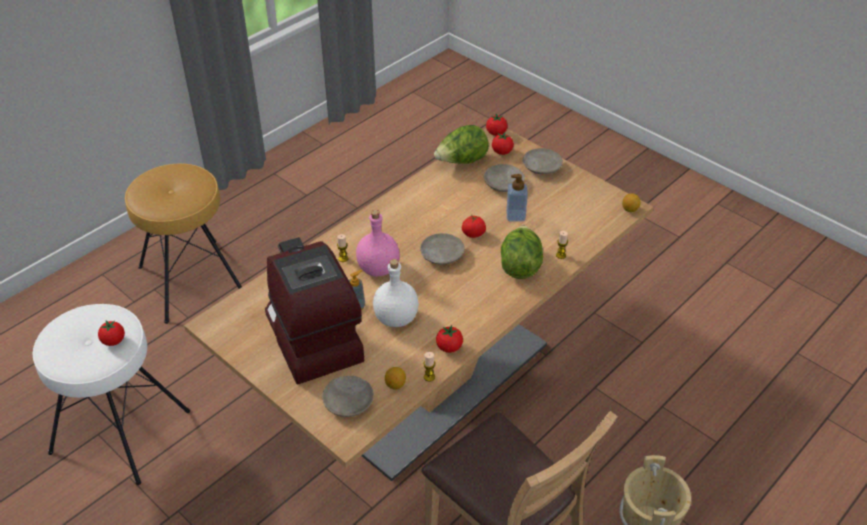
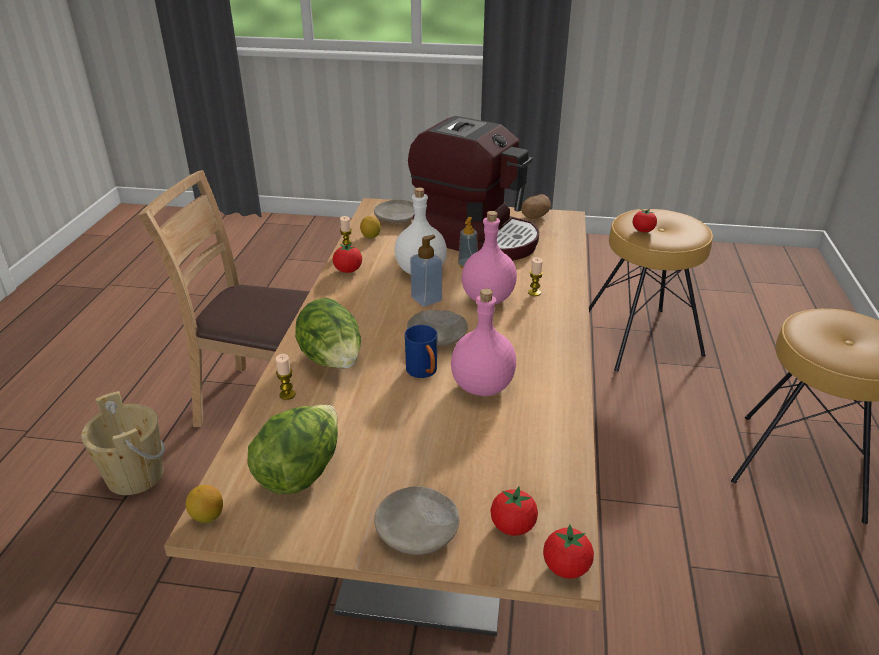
camera: 145 degrees right, 10 degrees down
(121, 430) = (640, 339): white stool -> brown stool
(233, 339) = (534, 217): none -> potato
(451, 211) = (481, 387): none -> pink bottle
(462, 162) = (554, 471): lettuce -> lettuce (300, 471)
(473, 234) = (424, 373): tomato -> blue mug
(504, 183) = (451, 463): beige plate -> none
(515, 216) = (389, 420): soap dispenser -> soap dispenser (426, 299)

